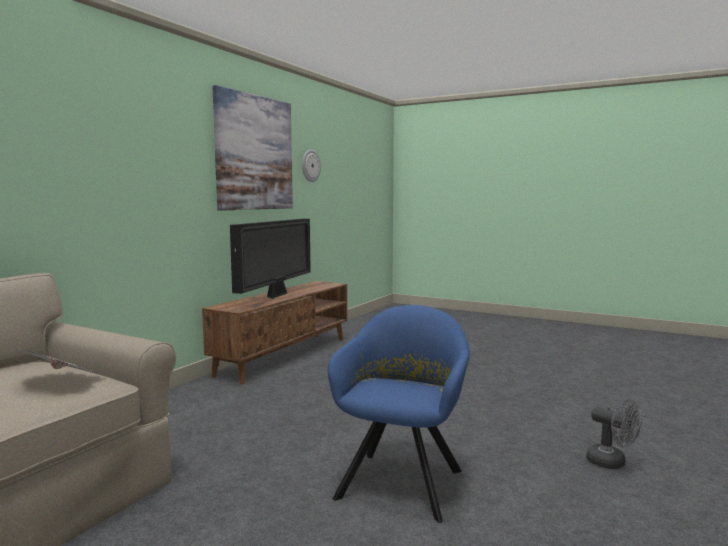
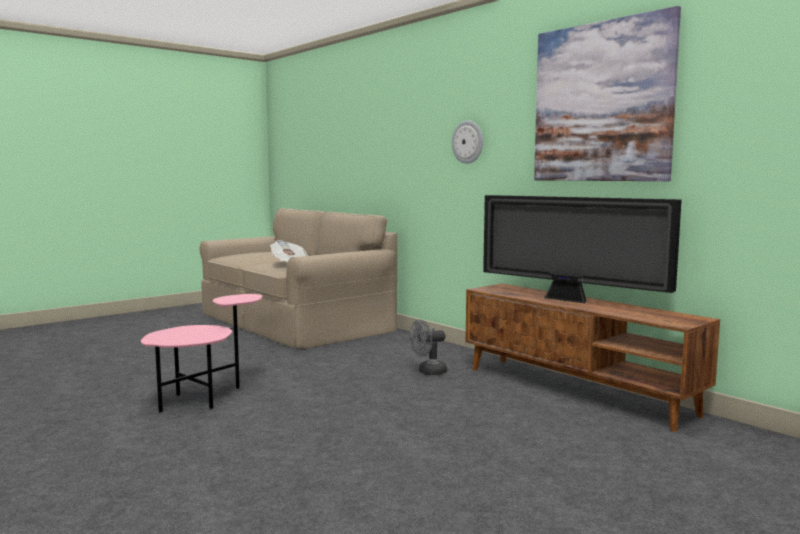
camera: 110 degrees right, 0 degrees up
(310, 165) = (741, 102): wall clock -> wall clock (468, 142)
(403, 480) = (205, 397): blue armchair -> pink side table
(612, 463) = (77, 485): grey fan -> grey fan (428, 372)

